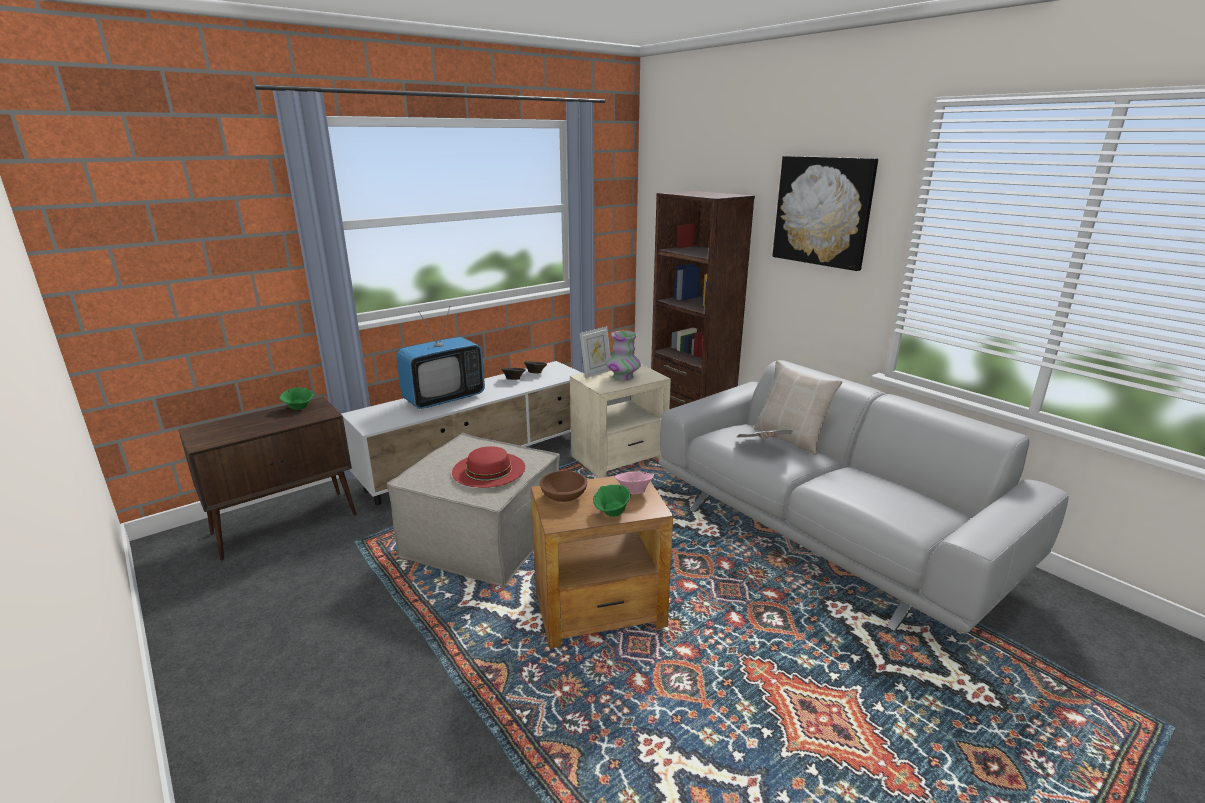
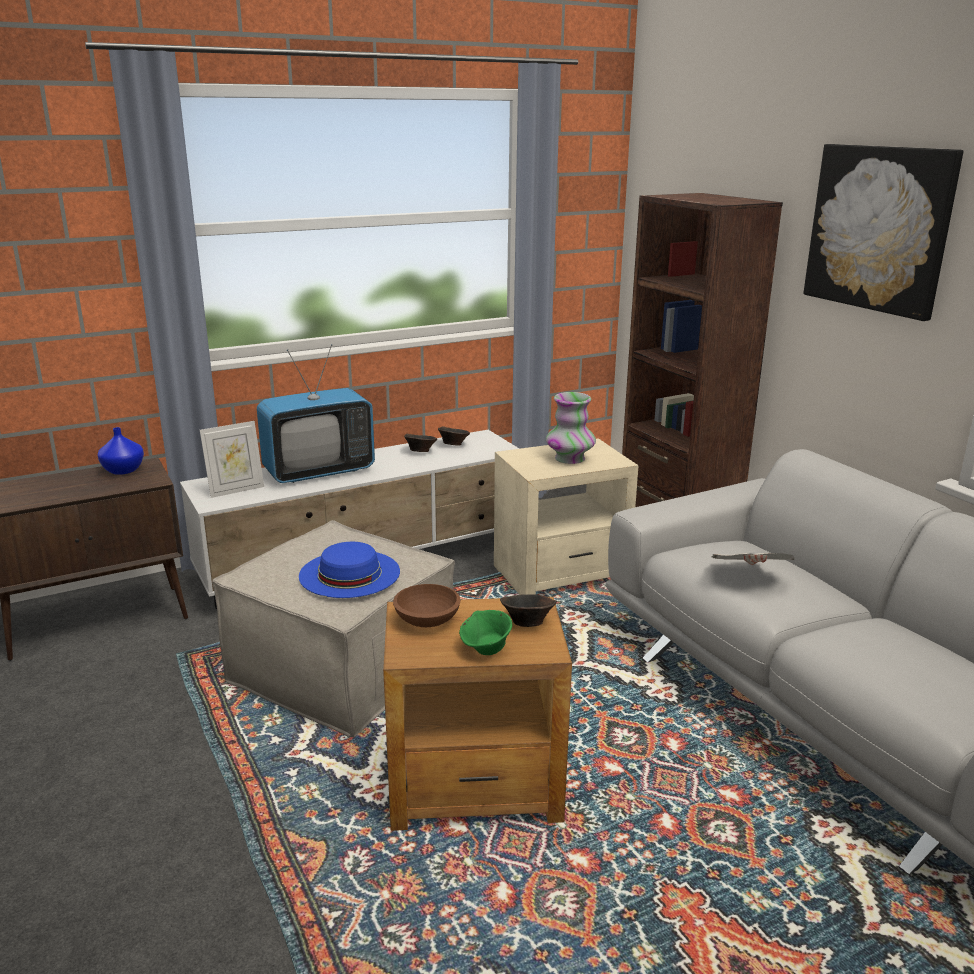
camera: 10 degrees right, 0 degrees up
(299, 408) = (123, 470): green bowl -> blue vase
(488, 469) = (349, 573): red hat -> blue hat
(596, 373) = (533, 450): picture frame -> picture frame (236, 490)
(633, 492) = (526, 623): pink bowl -> brown bowl
(791, 438) = (800, 567): beige pillow -> none

